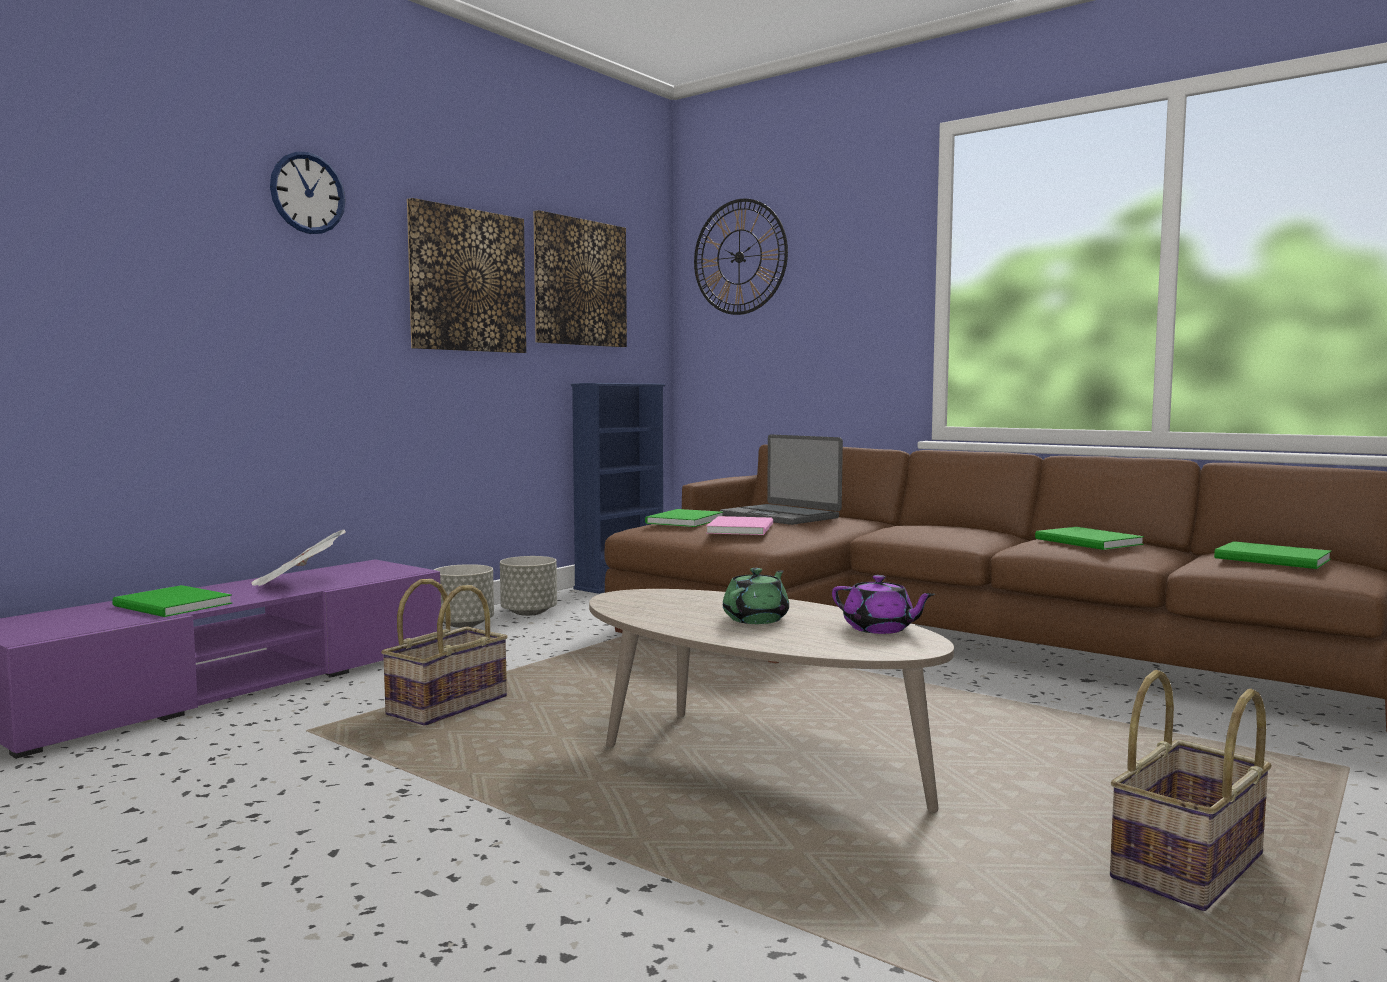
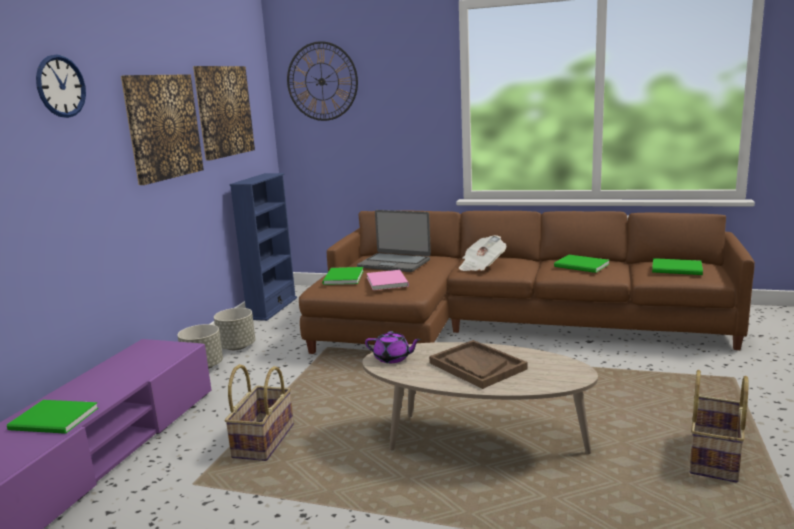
camera: 20 degrees left, 10 degrees up
(297, 583) = (119, 376): newspaper -> newspaper (481, 266)
(757, 619) = (477, 366): green teapot -> brown tray
(879, 629) = (546, 362): purple teapot -> purple teapot (392, 358)

